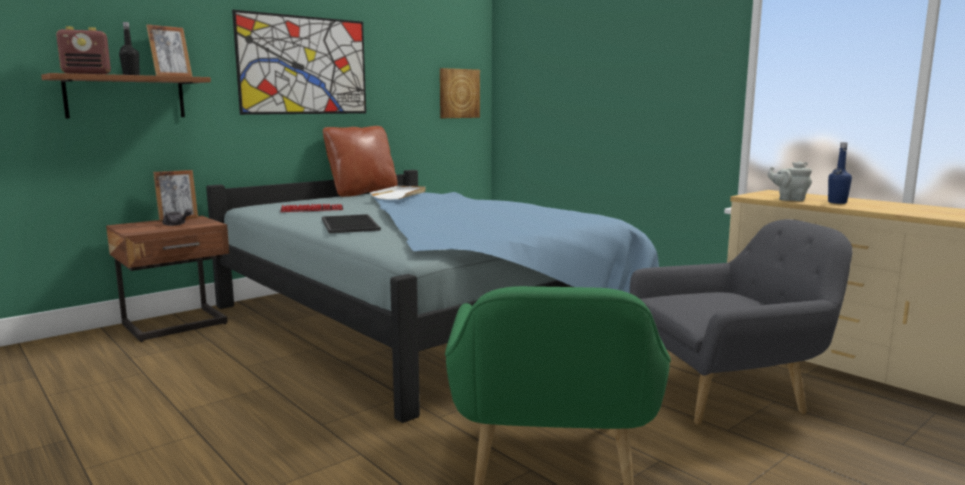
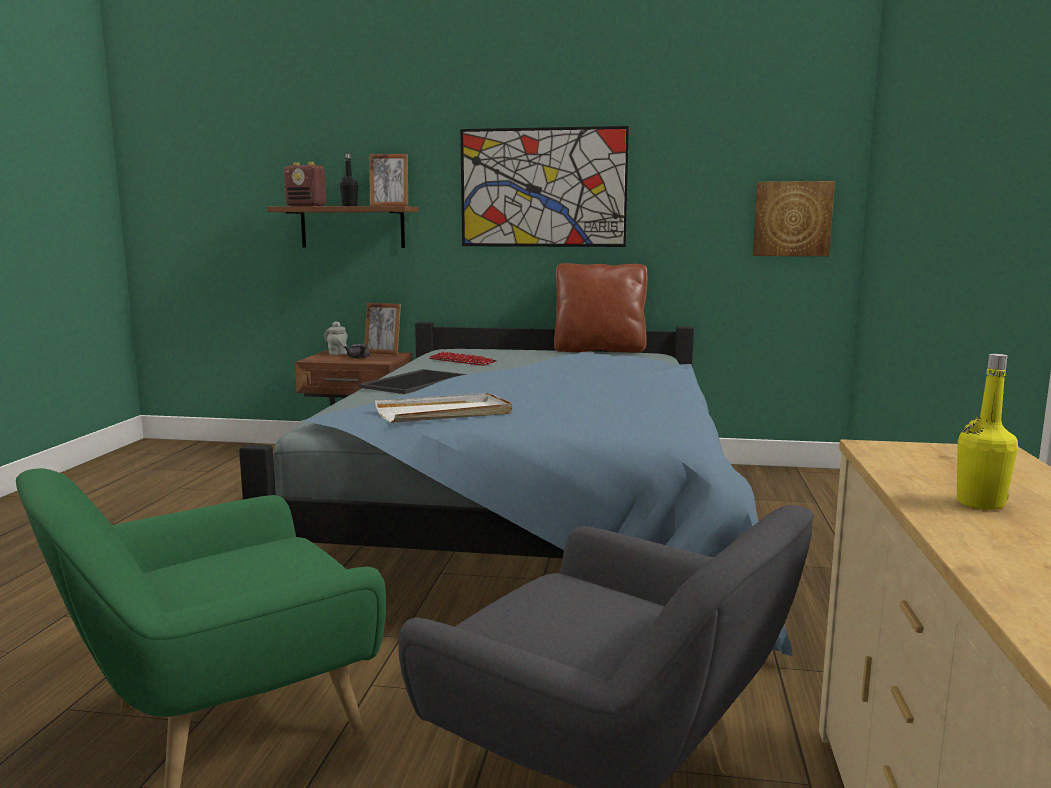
camera: 50 degrees right, 0 degrees up
(400, 195) = (593, 358): white tray -> white tray (444, 413)
(789, 199) = (909, 471): grey teapot -> grey teapot (337, 353)
(837, 202) = (980, 503): blue bottle -> yellow bottle

